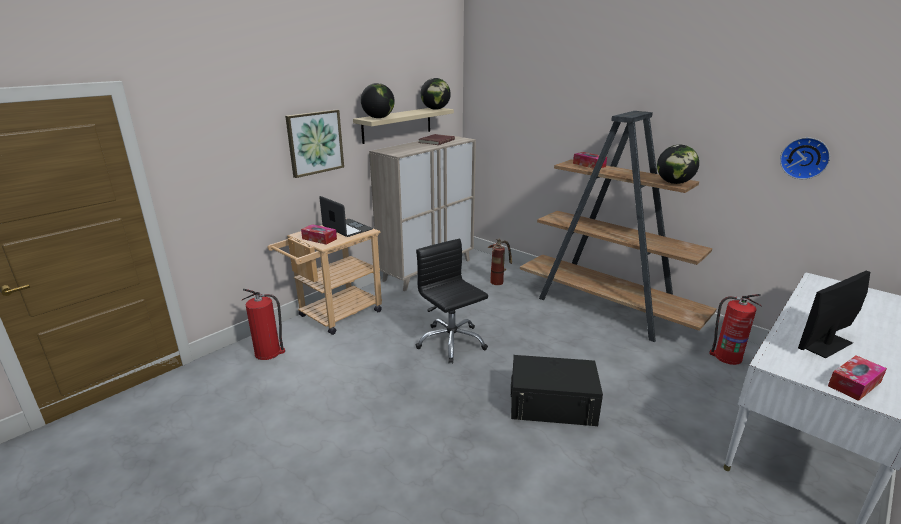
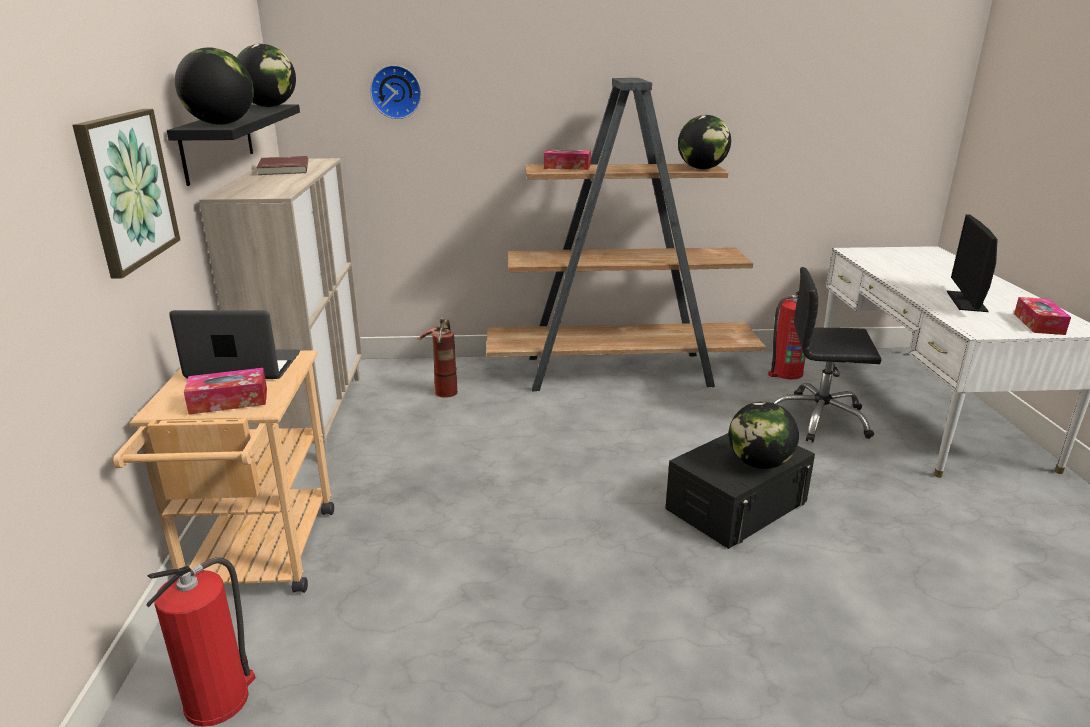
camera: 45 degrees left, 0 degrees up
(397, 124) = (218, 142): beige shelf -> black shelf
(451, 342) = (514, 499): black office chair -> black office chair (819, 419)
(558, 381) = (759, 463): none -> globe
(805, 158) = (813, 115): wall clock -> wall clock (396, 92)

